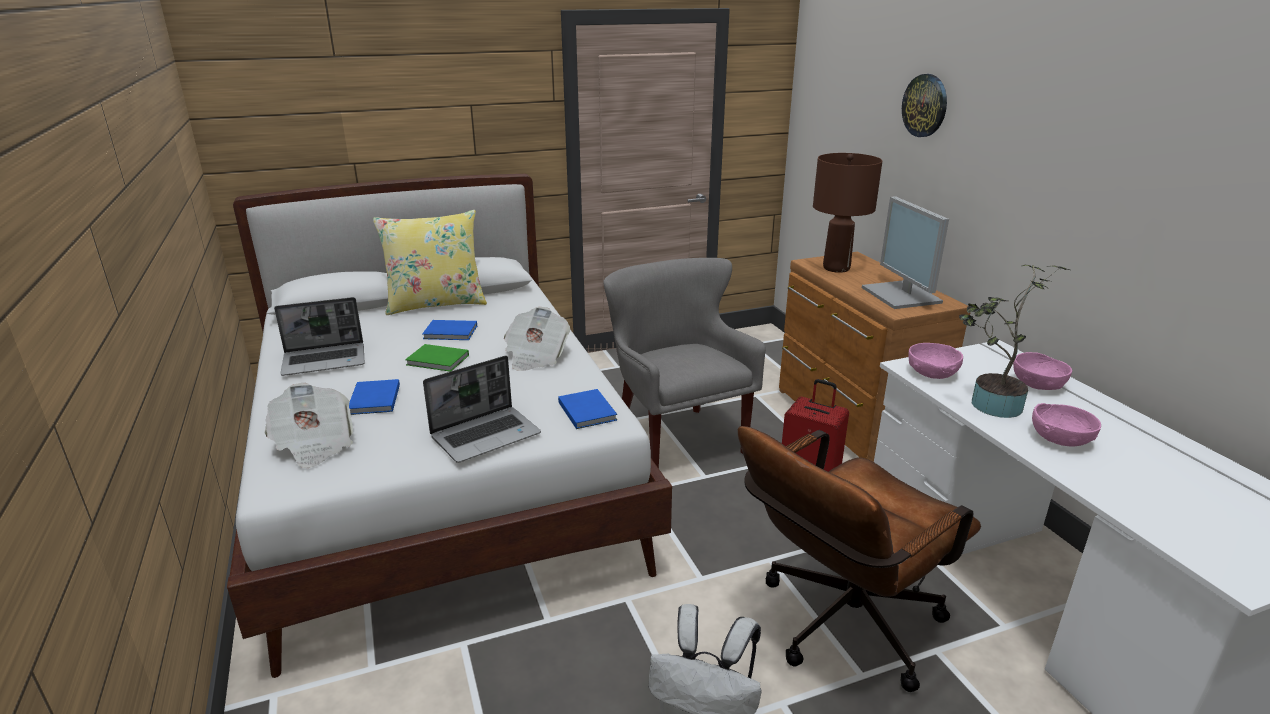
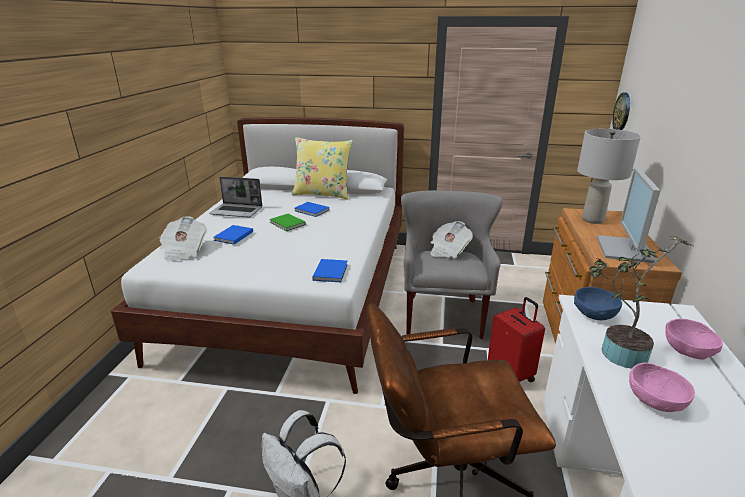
camera: 30 degrees right, 0 degrees up
(486, 435) = (263, 270): laptop -> none
(536, 356) = (340, 234): newspaper -> newspaper (448, 250)
(835, 268) = (592, 219): brown table lamp -> grey table lamp
(925, 105) = (688, 94): wall clock -> wall clock (622, 112)
(931, 373) = (593, 314): pink bowl -> blue bowl

